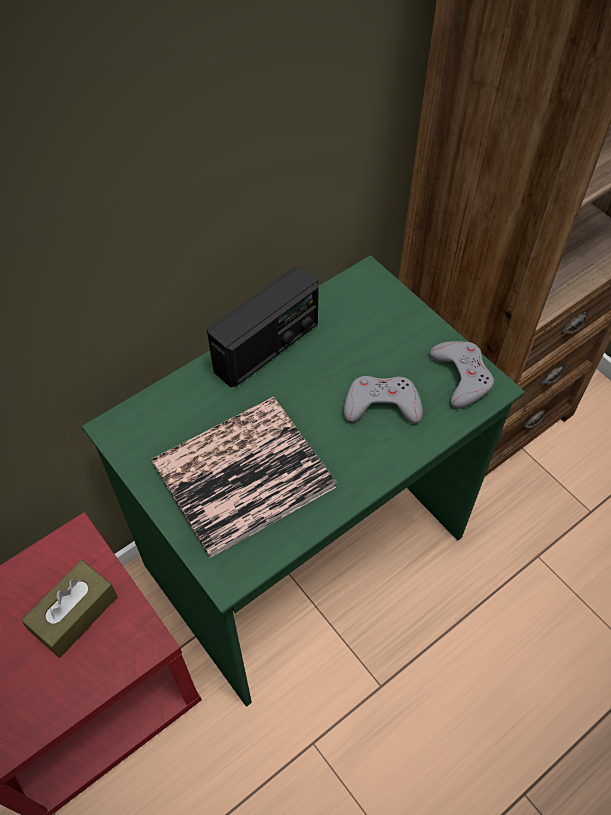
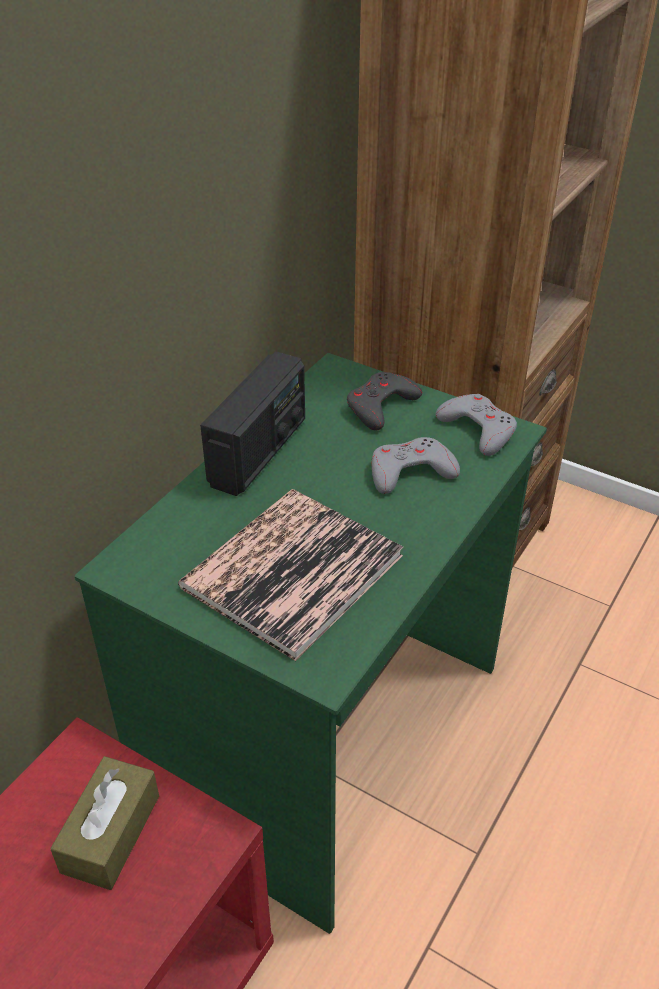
camera: 20 degrees left, 15 degrees down
(388, 327) = (380, 406): none -> grey game controller

